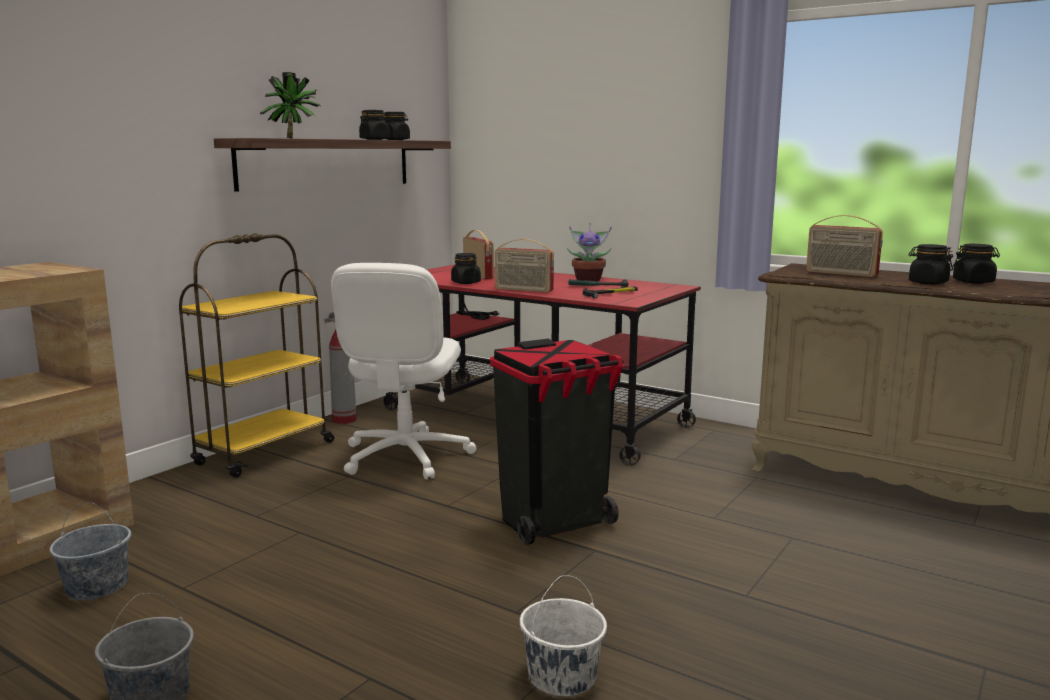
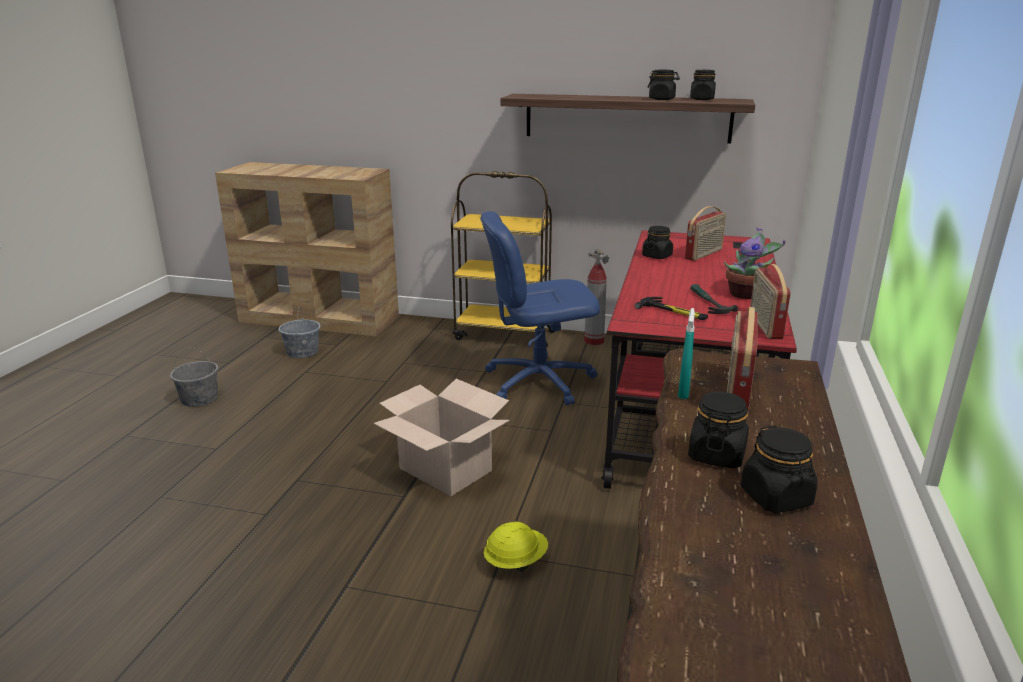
camera: 70 degrees right, 10 degrees up
(294, 138) = (566, 96): potted plant -> none
(405, 456) = (538, 381): white office chair -> blue office chair
(523, 290) = (644, 279): radio -> radio (764, 326)
(554, 523) = (446, 469): black trash can -> cardboard box
(561, 676) = (218, 512): white bucket -> none
(727, 514) = (515, 562): none -> yellow hard hat
(840, 279) = (683, 392): none -> turquoise spray bottle

